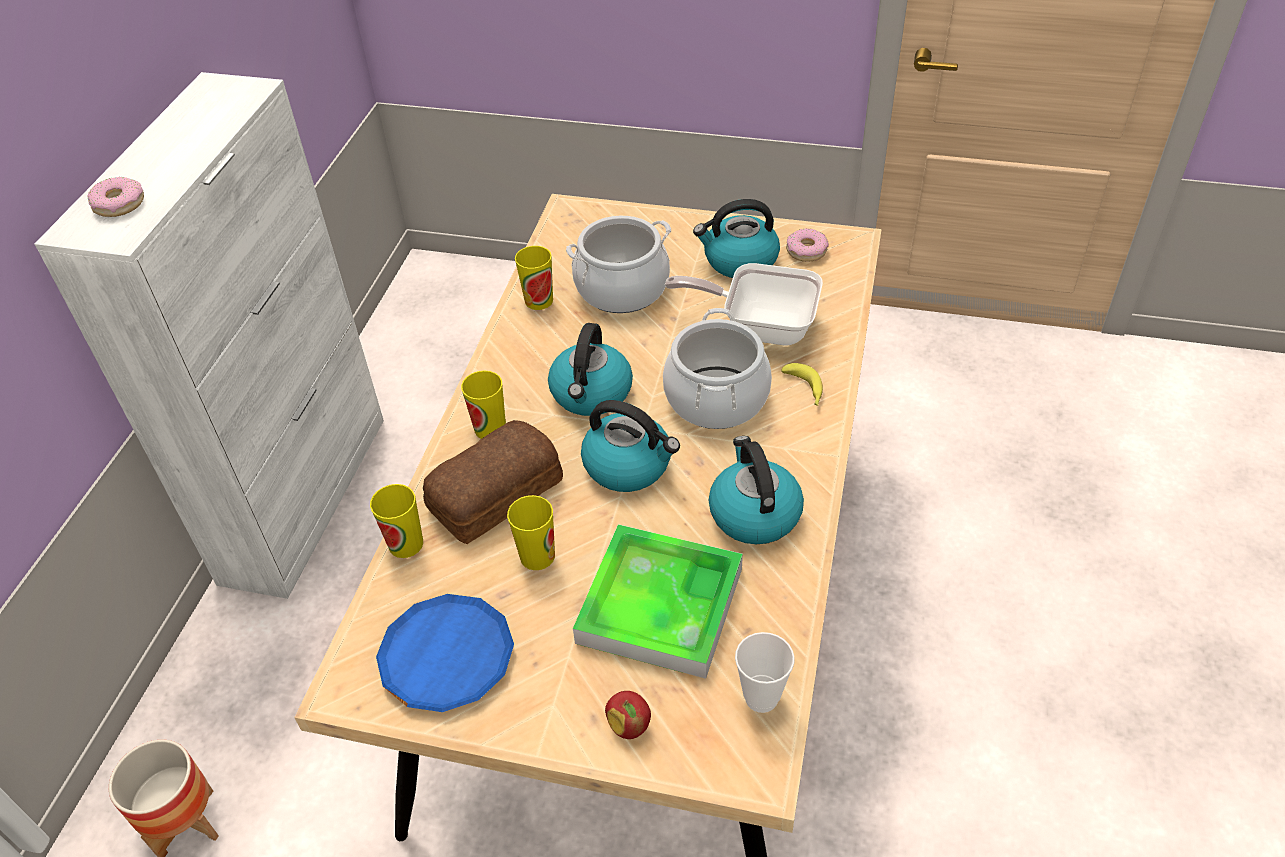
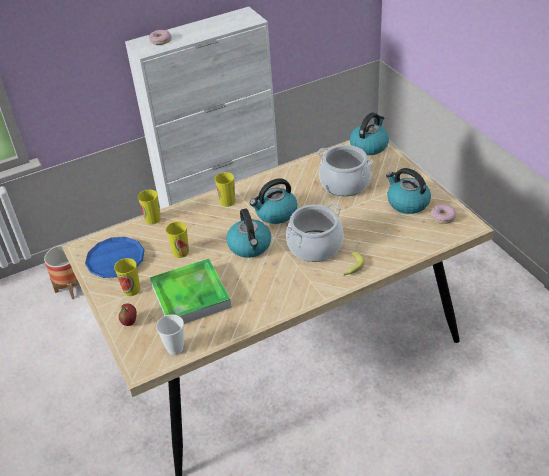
camera: 50 degrees right, 5 degrees down
(492, 494) = (197, 223): bread -> none
(539, 300) = (308, 168): cup -> cup (131, 290)
(753, 513) = (264, 293): kettle -> kettle (369, 146)
(760, 326) = (373, 232): frying pan -> none

